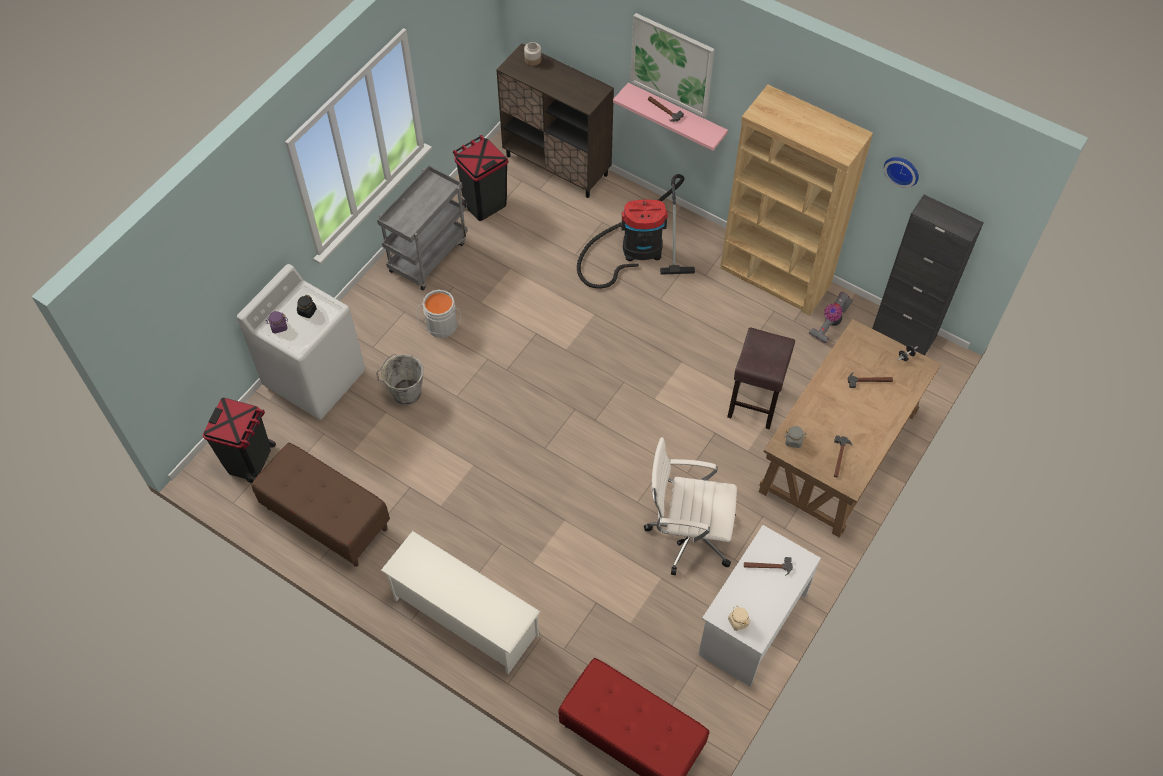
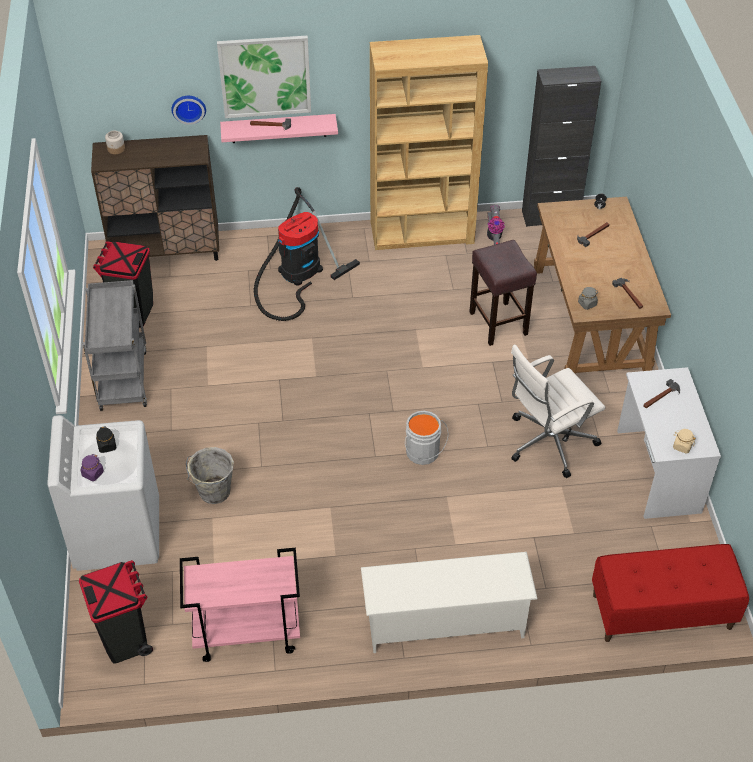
camera: 40 degrees left, 10 degrees down
(326, 518) = (246, 634): brown bench -> pink cart
(441, 327) = (192, 424): grey bucket -> grey bucket (423, 453)
(902, 170) = (512, 58): wall clock -> wall clock (188, 108)

